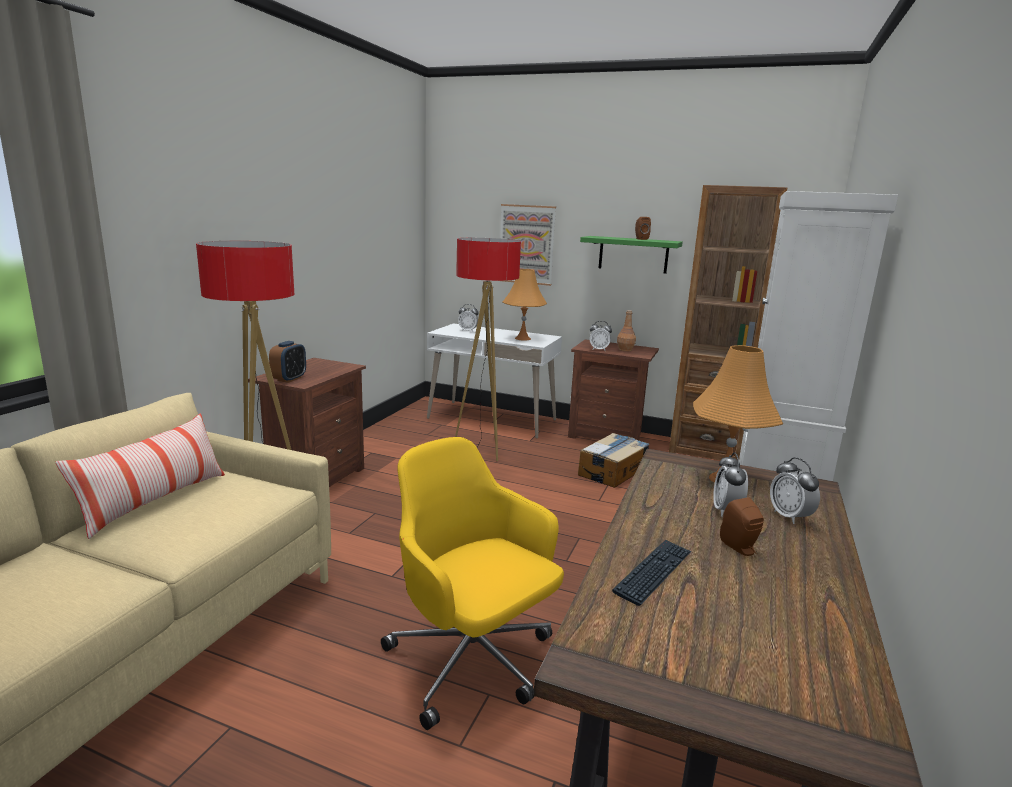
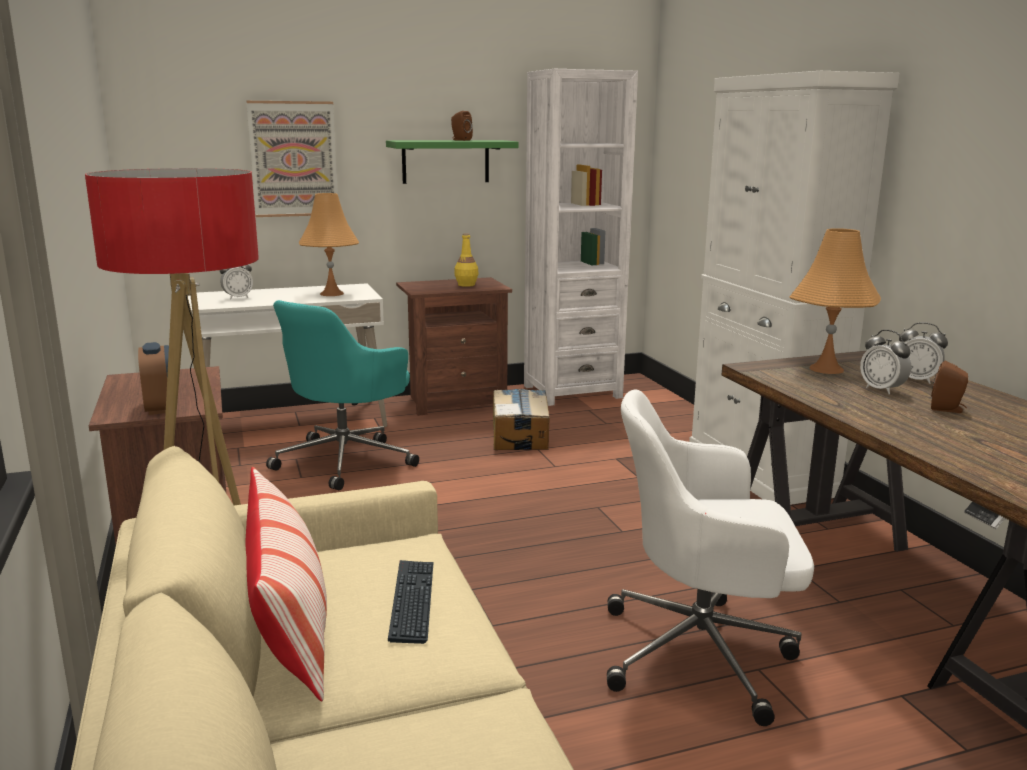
camera: 40 degrees left, 0 degrees up
(472, 662) = (702, 653): yellow office chair -> white office chair
(481, 450) = (346, 460): floor lamp -> turquoise office chair
(599, 349) = (441, 290): alarm clock -> none
(625, 349) = (466, 285): brown bottle -> yellow bottle
(653, 572) = (953, 444): keyboard -> keyboard (412, 601)
(705, 454) = (572, 391): brown bookcase -> white bookcase

